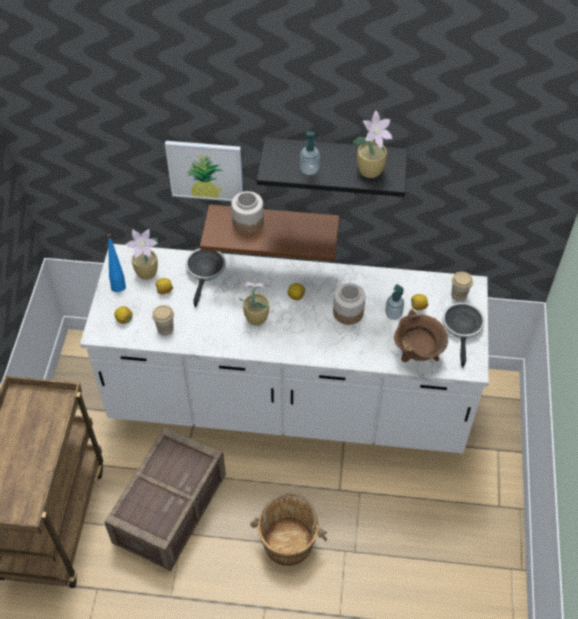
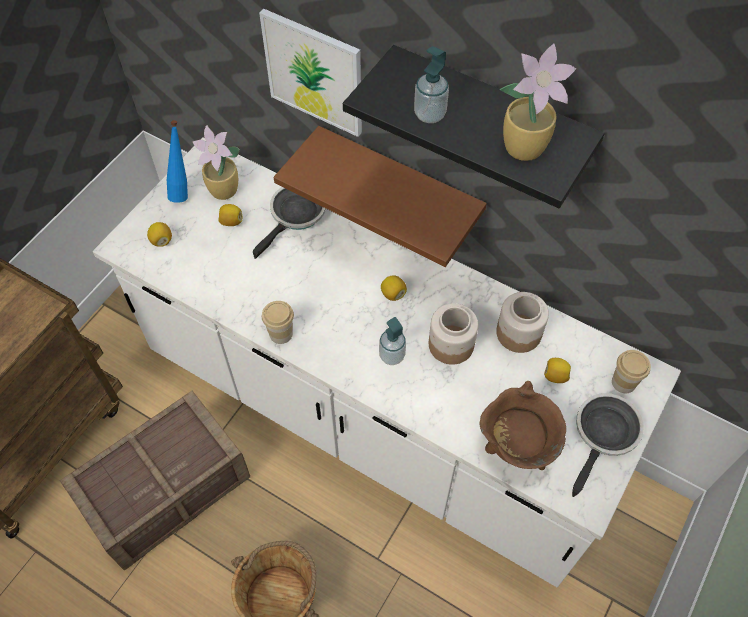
camera: 25 degrees right, 5 degrees up
(165, 329) = (203, 272): cup -> cup (281, 333)
(247, 222) = (354, 168): jar -> jar (518, 332)
(255, 317) = (324, 302): potted plant -> none
(393, 314) = (513, 373): soap dispenser -> soap dispenser (392, 356)

